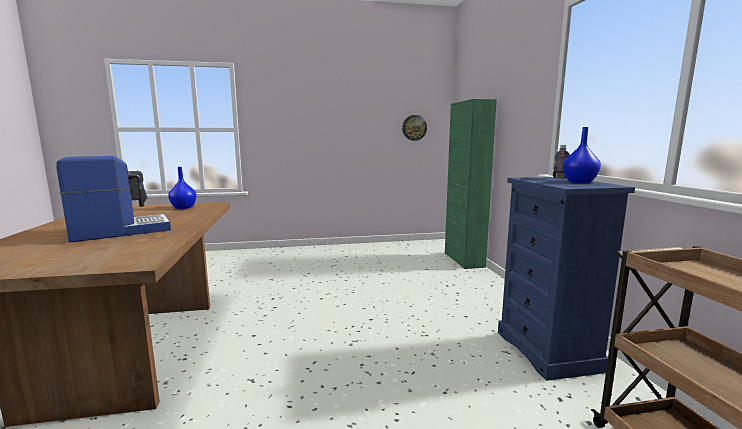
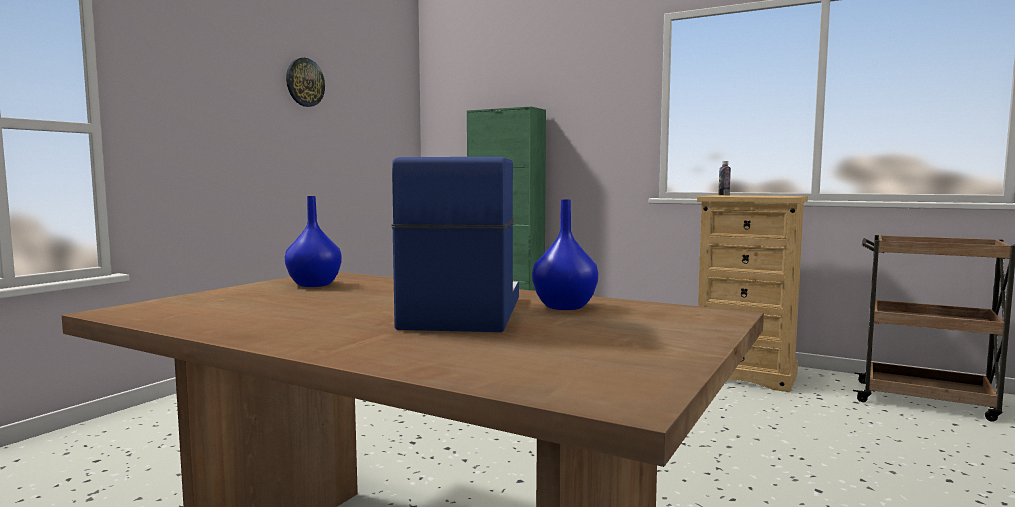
camera: 50 degrees left, 5 degrees down
(414, 127) = (383, 144): wall clock -> wall clock (304, 82)
(548, 351) = (746, 375): blue dresser -> beige dresser
(580, 182) = (761, 195): blue vase -> blue vase (566, 307)

